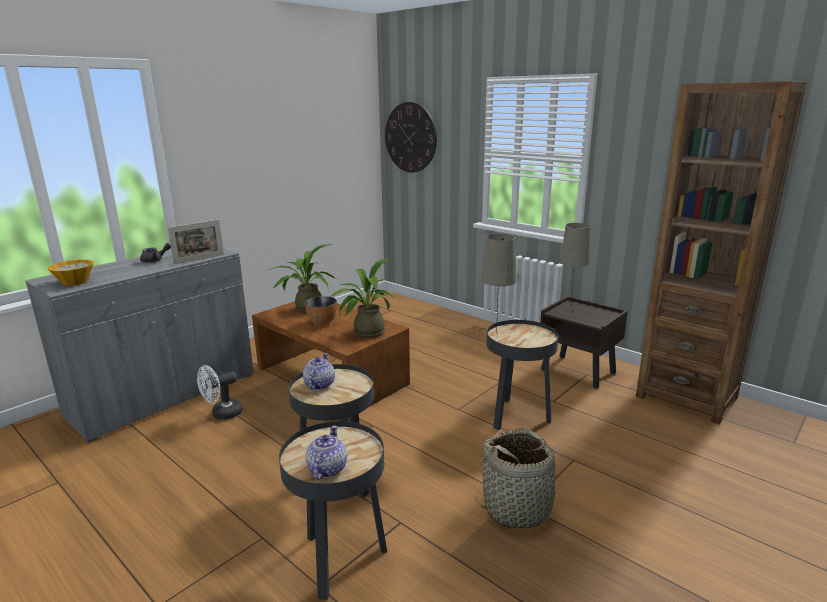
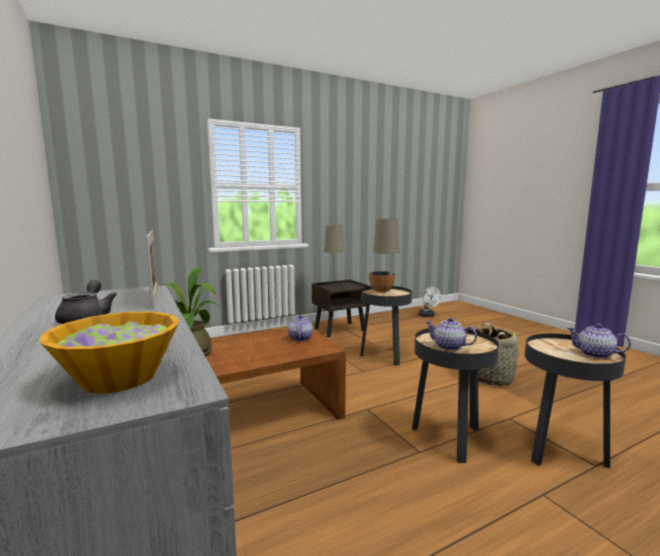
camera: 70 degrees left, 10 degrees down
(222, 414) = (273, 517): white fan -> white fan (427, 316)
(322, 322) = (246, 352): bowl -> bowl (381, 291)
(365, 333) = (300, 338): potted plant -> teapot
(410, 137) = (108, 171): wall clock -> none
(686, 397) = (387, 317): brown bookcase -> none

